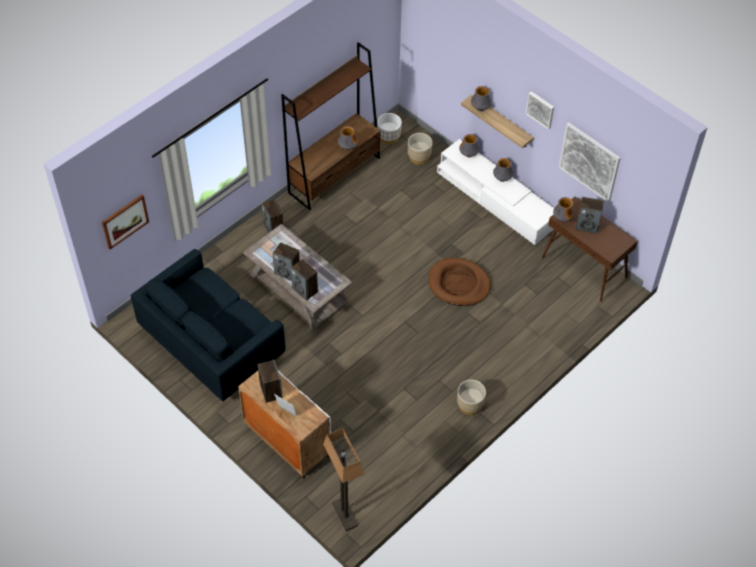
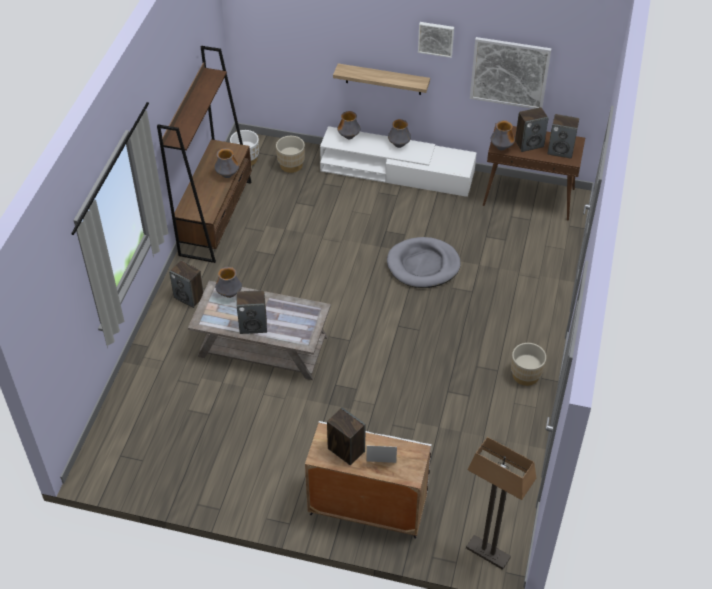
camera: 30 degrees left, 5 degrees down
(125, 221) = (57, 337): picture -> none
(213, 343) = (207, 446): blue sofa -> none
(305, 290) = (287, 334): speaker -> speaker (561, 150)
(459, 284) = (423, 265): brown dog bed -> grey dog bed
(480, 108) = (356, 72): vase -> vase (229, 294)

